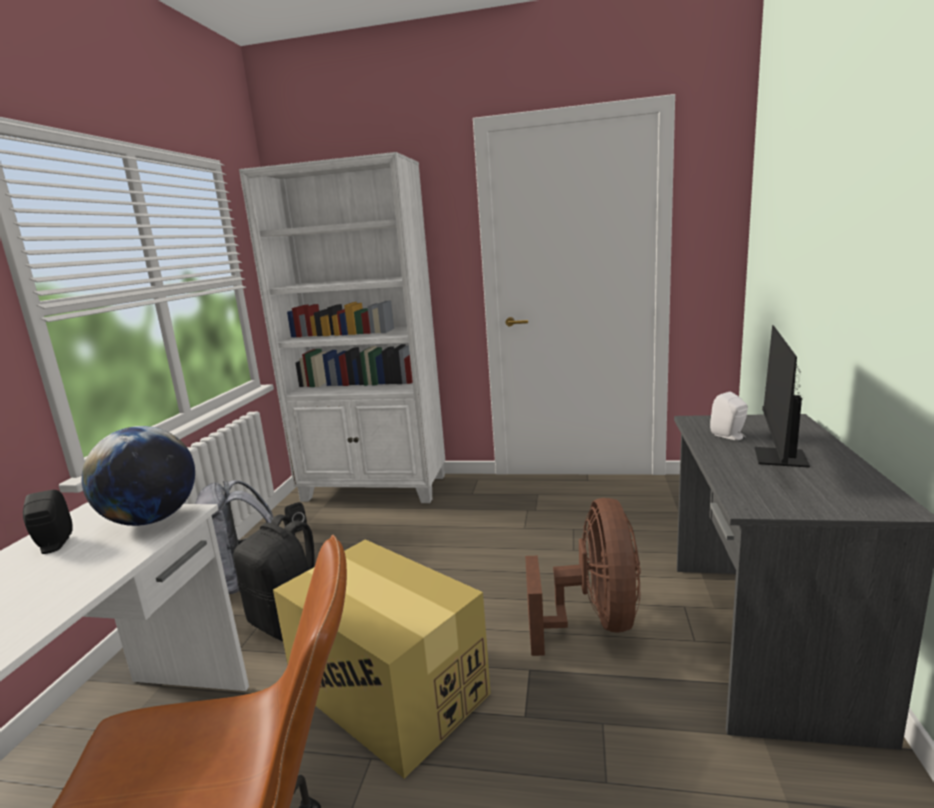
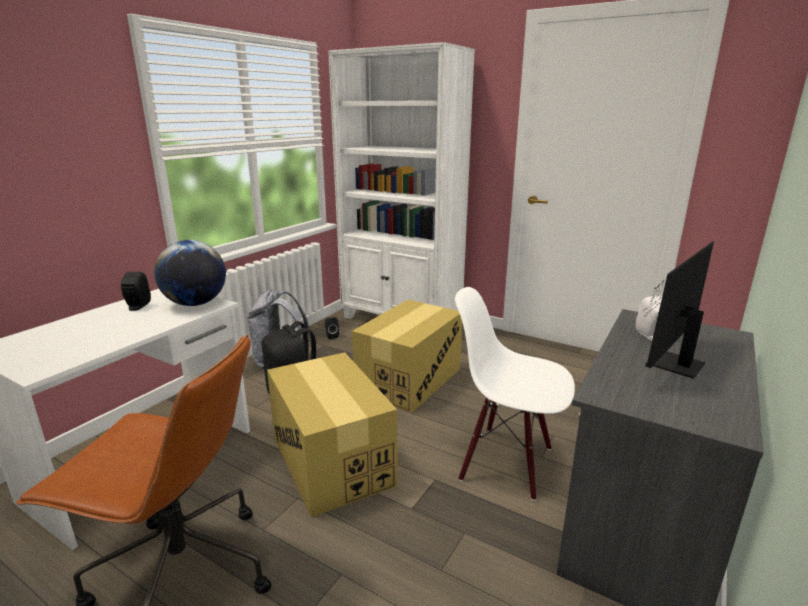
camera: 20 degrees right, 5 degrees up
(426, 557) = (409, 380): none -> cardboard box
(594, 621) = (506, 462): brown fan -> white chair

